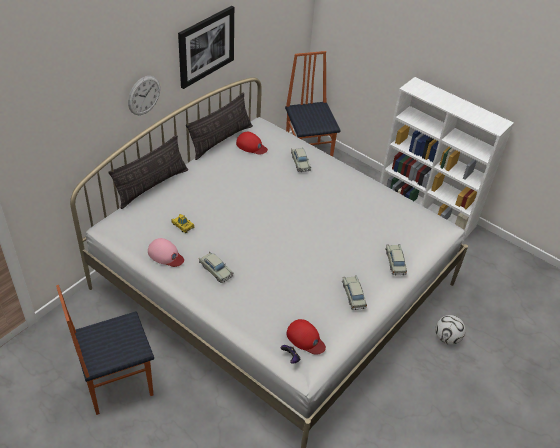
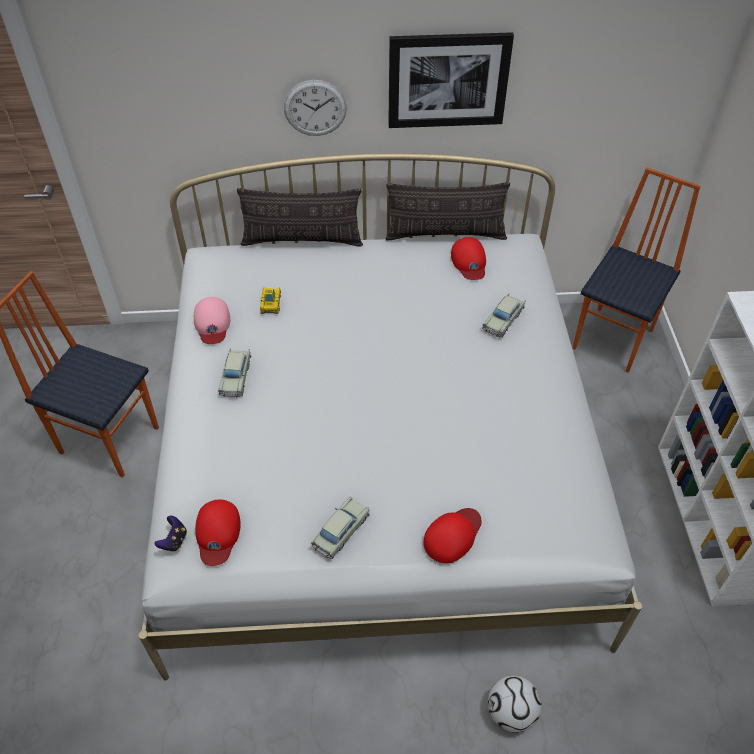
camera: 50 degrees right, 5 degrees up
(395, 262) = (453, 535): beige toy car -> red cap

